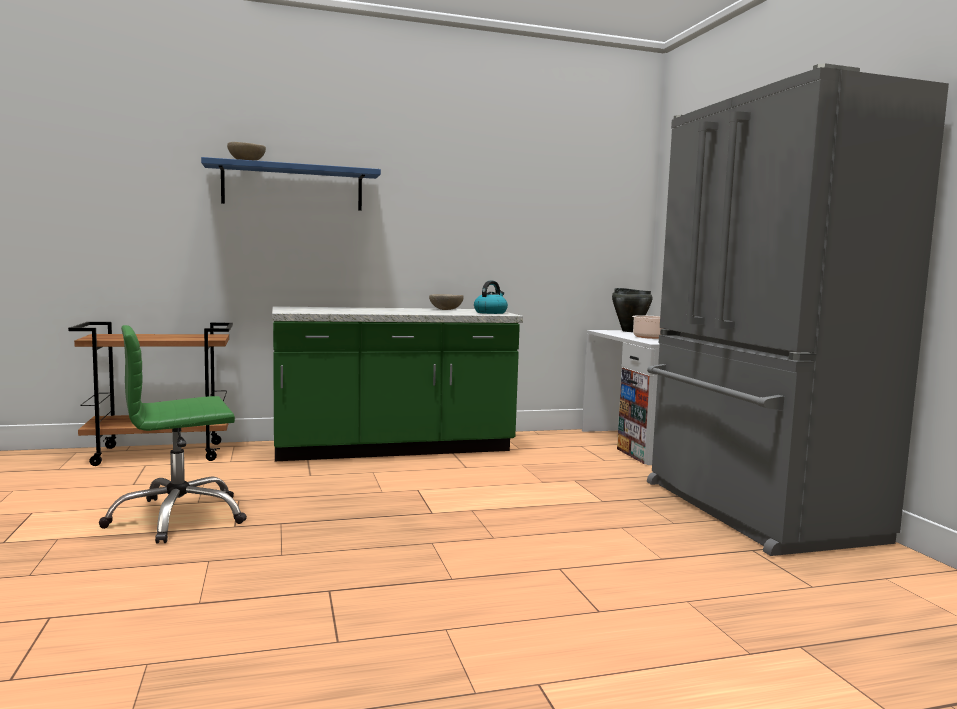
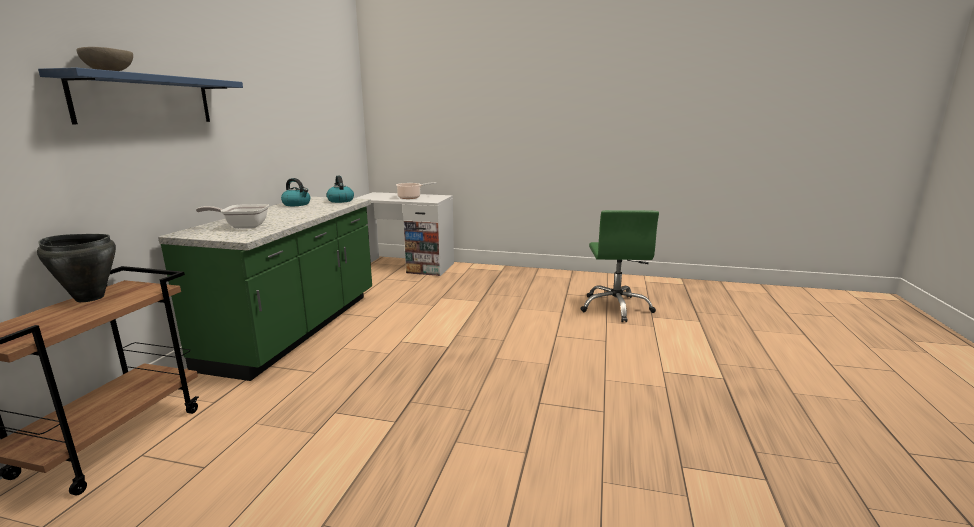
camera: 60 degrees left, 10 degrees up
(178, 517) = (343, 447): green office chair -> green office chair (616, 307)
(328, 309) = (243, 226): none -> frying pan
(446, 309) = (297, 204): beige bowl -> kettle
(630, 331) = (374, 195): black cooking pot -> black cooking pot (89, 298)
(753, 511) = (526, 279): grey fridge -> none

